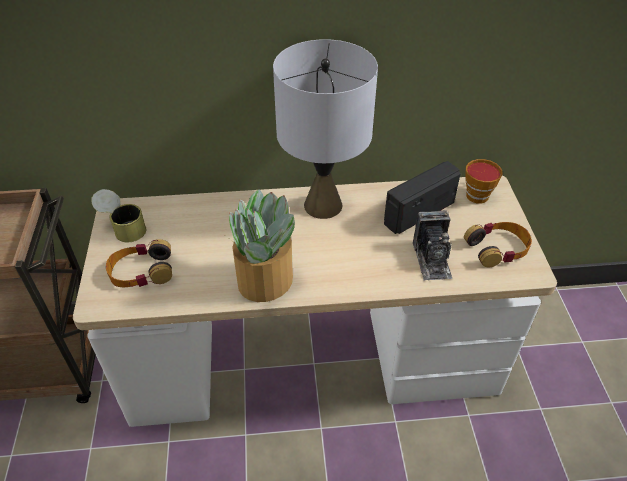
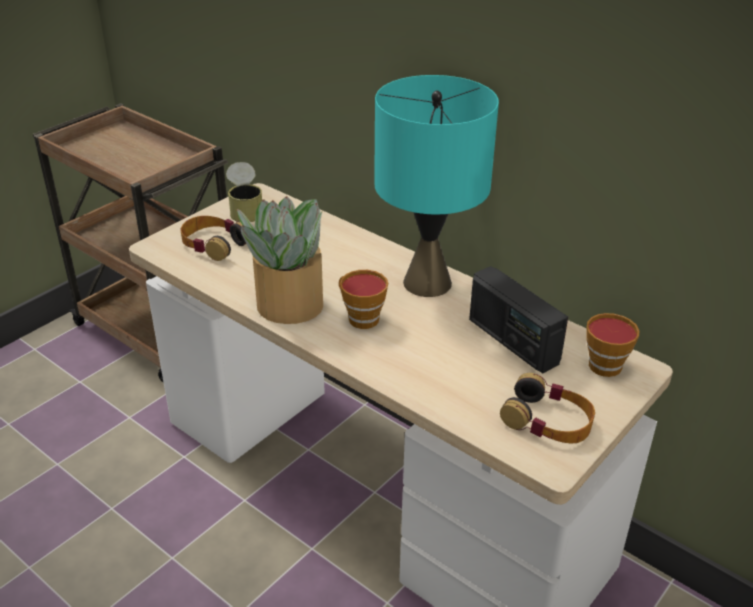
camera: 45 degrees right, 10 degrees down
(320, 257) = (360, 318): none -> cup
(323, 205) = (428, 283): grey table lamp -> turquoise table lamp
(418, 212) = (512, 341): radio -> radio turned 135 degrees counterclockwise
(432, 259) = (461, 384): camera -> none

